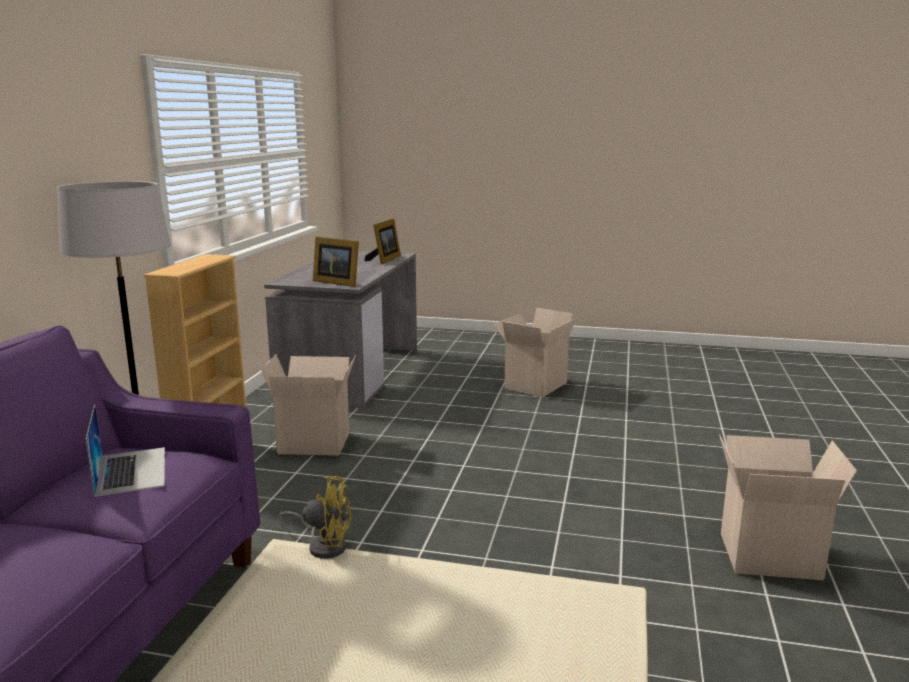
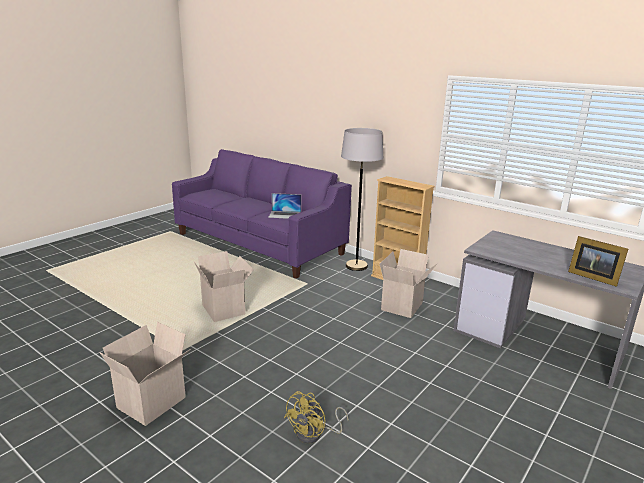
camera: 115 degrees right, 5 degrees up
(324, 545) = (293, 292): yellow fan -> yellow fan (314, 434)
(336, 282) = (491, 247): picture frame -> none
(534, 384) = (483, 428): cardboard box -> cardboard box (225, 310)

